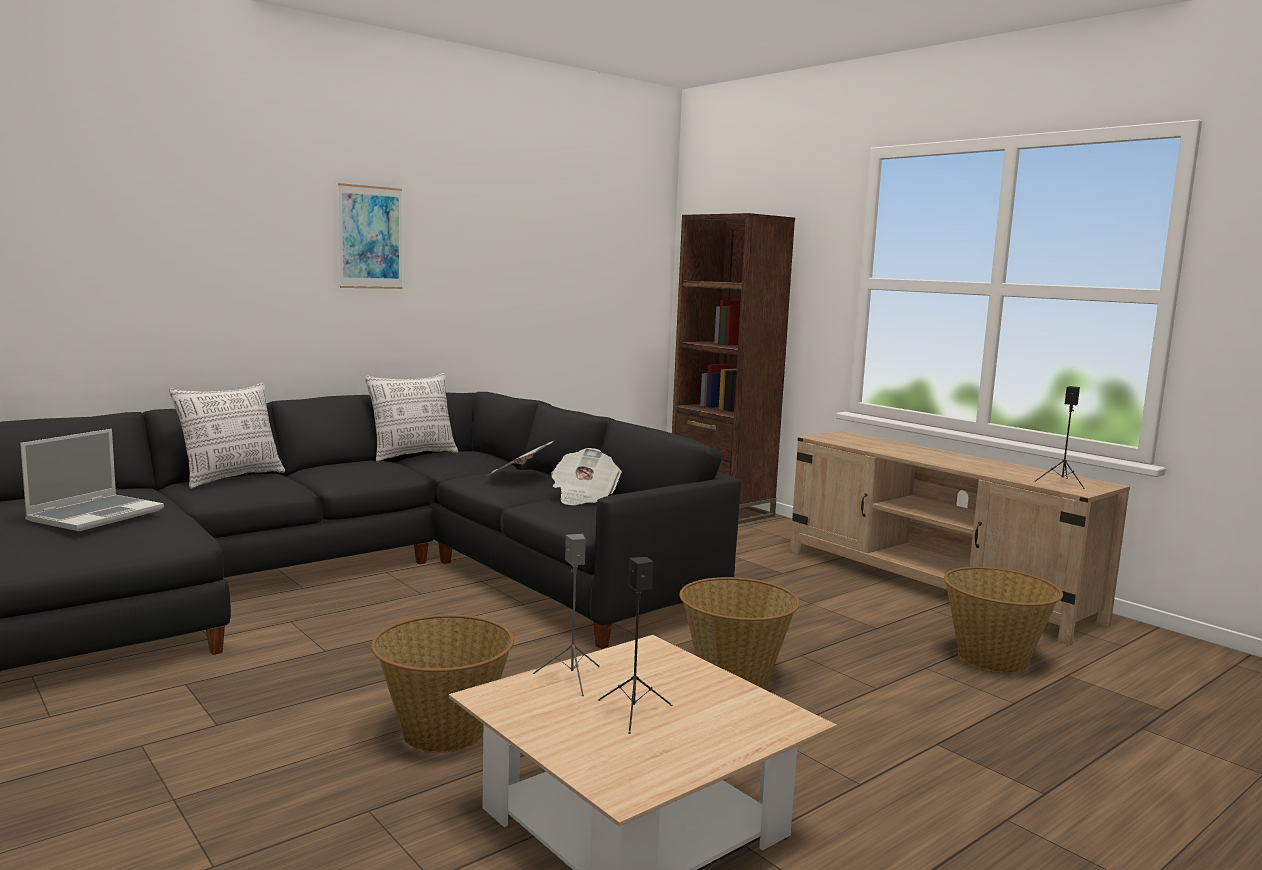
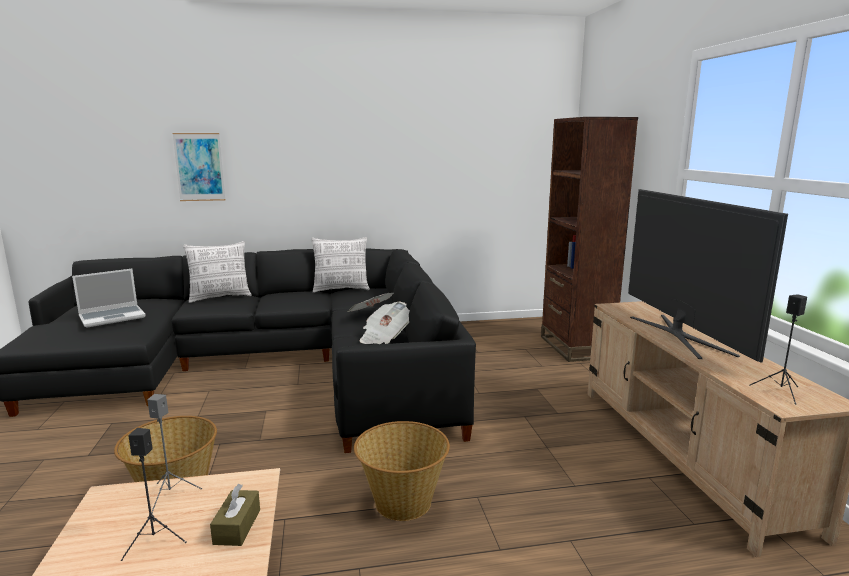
camera: 30 degrees right, 5 degrees up
(370, 237) = (327, 147): picture -> picture (199, 167)
(701, 683) = (237, 526): none -> brown tissue box
(921, 454) = (680, 335): none -> television
(993, 658) = (650, 549): basket -> none

